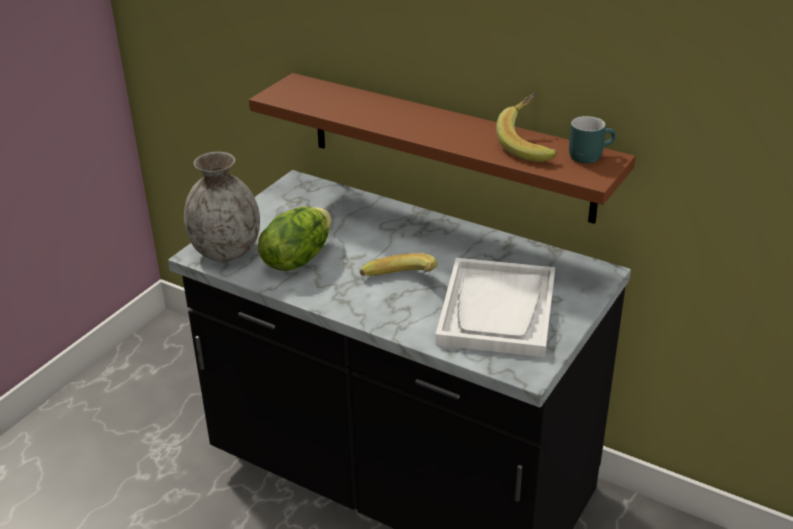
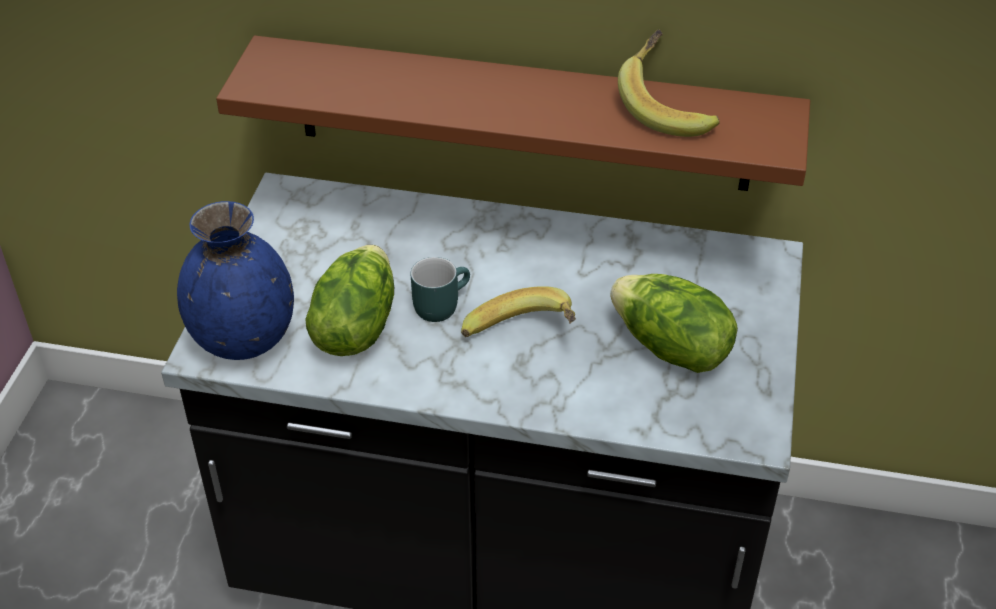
camera: 20 degrees left, 10 degrees up
(226, 252) = (244, 339): grey vase -> blue vase
(497, 310) = (670, 348): white tray -> lettuce
(589, 155) = (752, 110): turquoise mug -> turquoise mug (439, 303)

